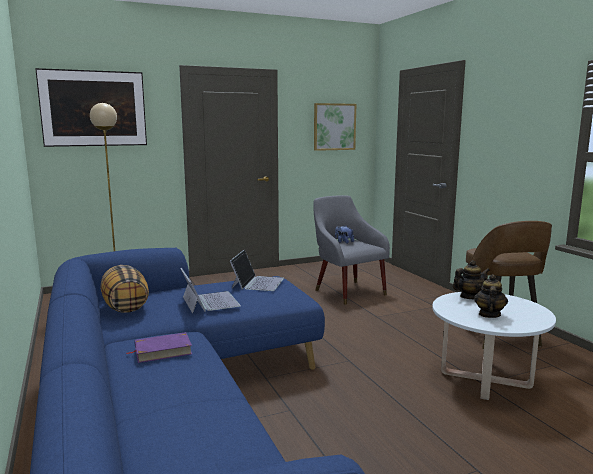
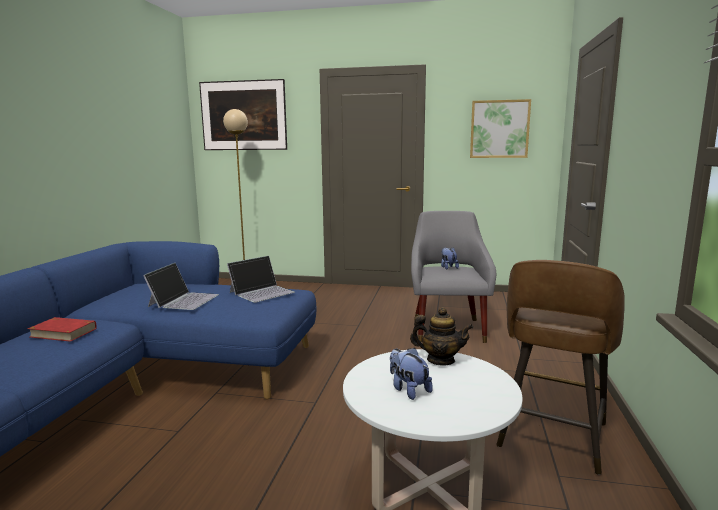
camera: 35 degrees right, 0 degrees up
(125, 307) = (130, 291): pillow -> none
(163, 351) = (63, 333): purple book -> red book
(489, 314) = (408, 390): teapot -> plush toy

